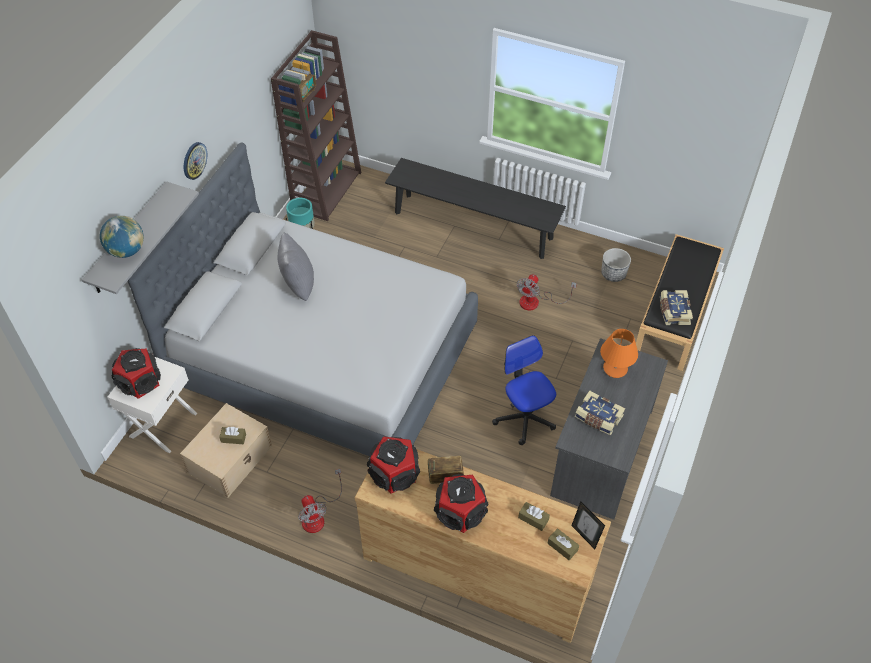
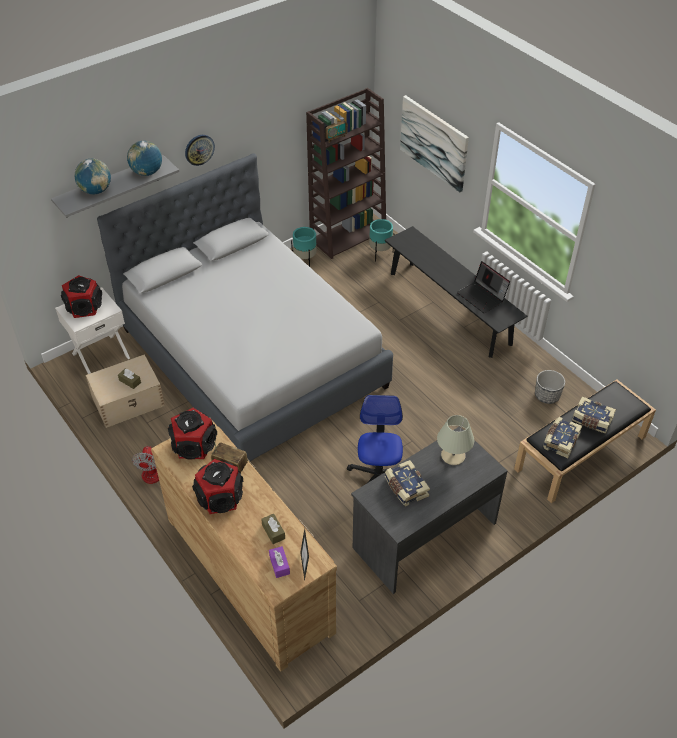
camera: 30 degrees right, 5 degrees down
(166, 208) = (147, 172): none -> globe
(297, 285) = (244, 284): grey pillow -> none
(371, 196) = (380, 253): none -> turquoise planter
(410, 67) = (434, 143): none -> picture
(515, 204) = (482, 297): none -> laptop
(536, 302) = (458, 389): fan -> none
(562, 547) = (279, 565): brown tissue box -> purple tissue box
(615, 369) = (453, 456): orange table lamp -> beige table lamp
(685, 281) = (591, 420): none -> book

